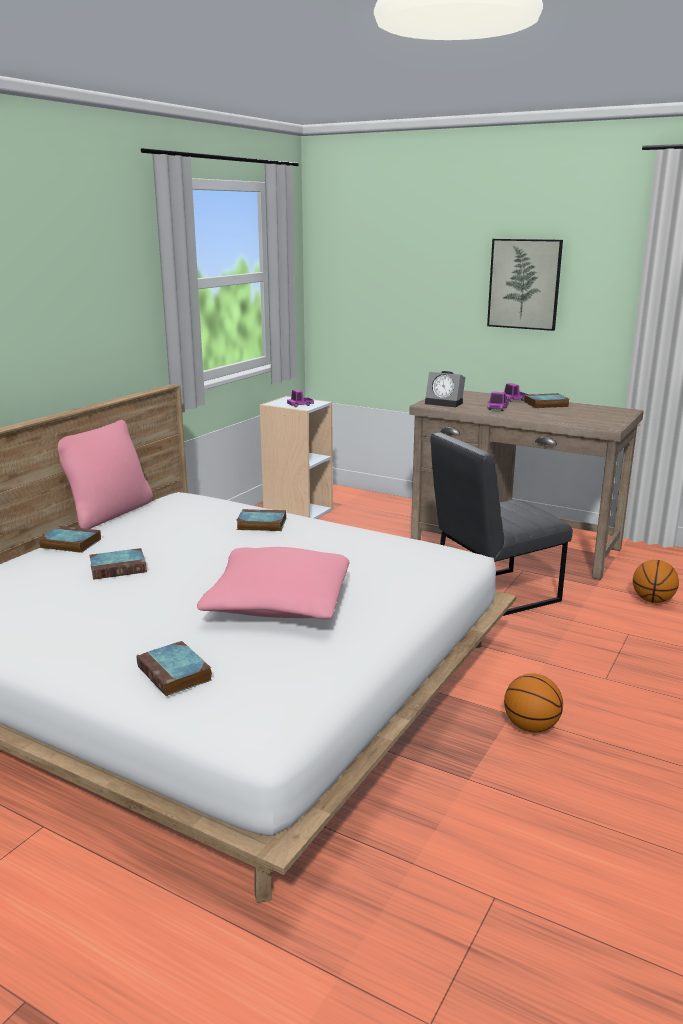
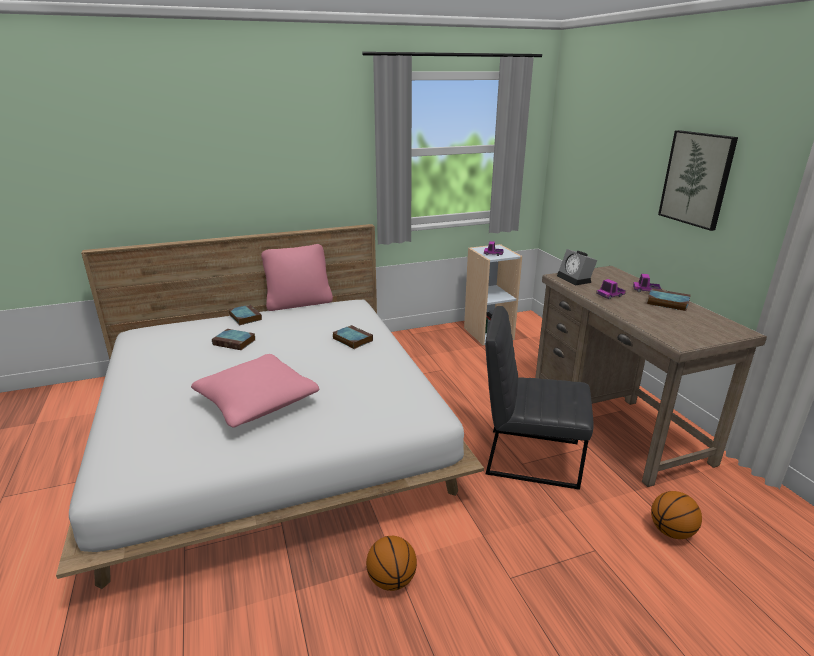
camera: 40 degrees right, 5 degrees up
(175, 674) = (137, 423): book -> none

